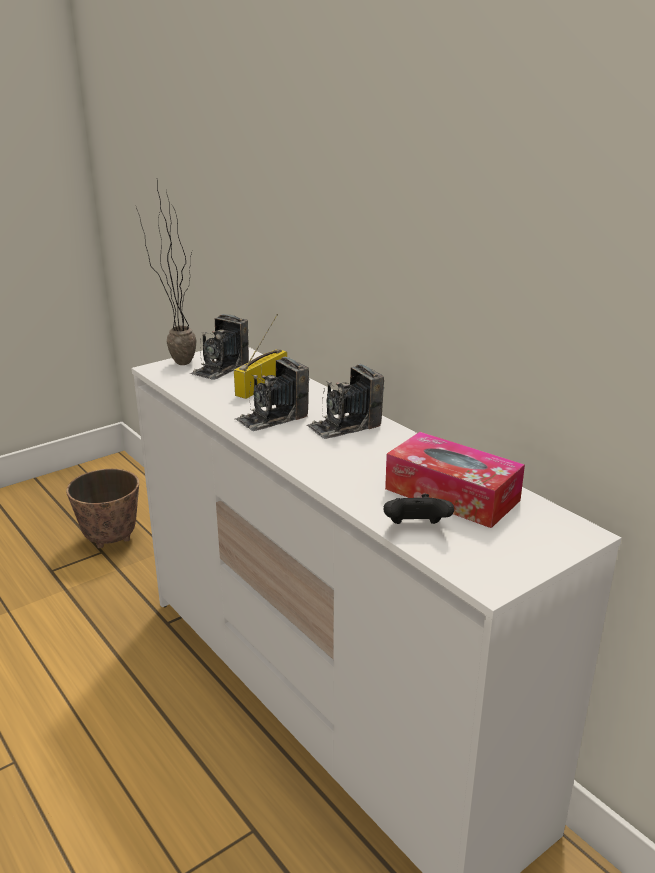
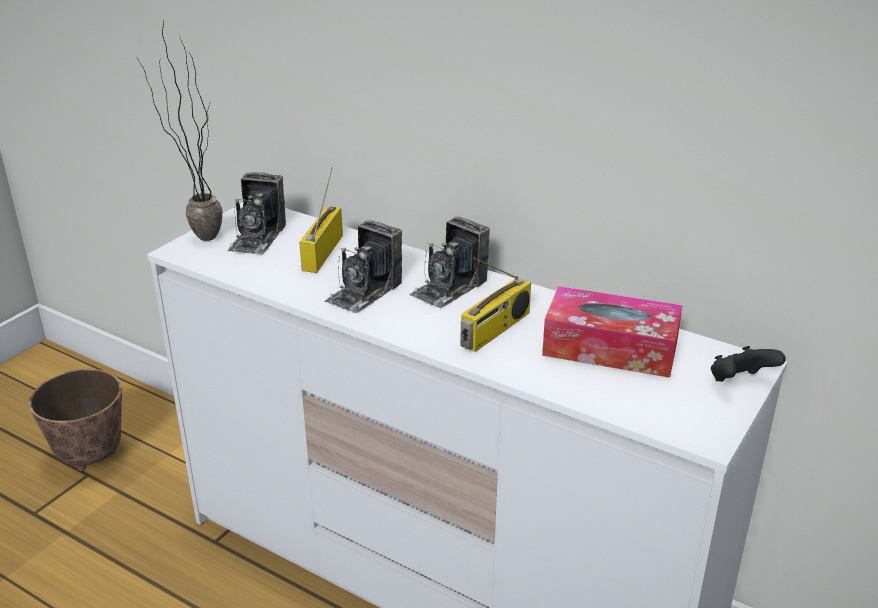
camera: 20 degrees left, 5 degrees up
(359, 463) = (495, 330): none -> radio
(416, 528) = (601, 394): black game controller -> black game controller (739, 382)

